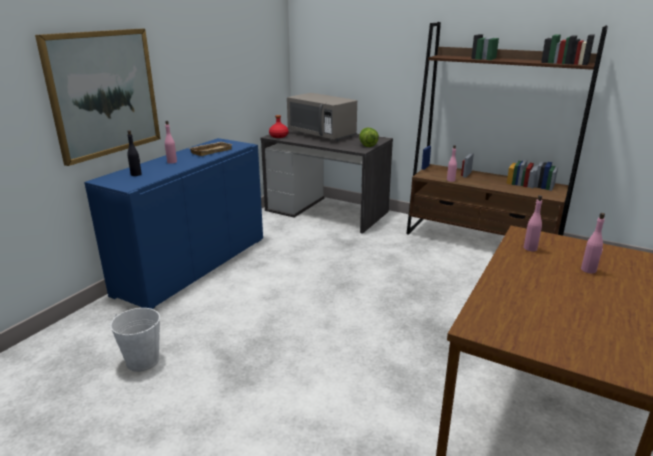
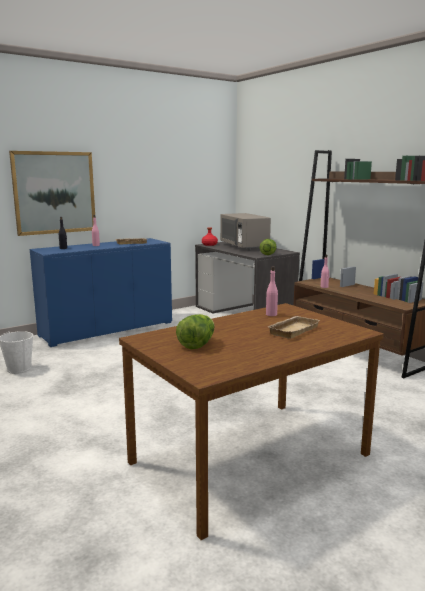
camera: 25 degrees right, 10 degrees down
(548, 321) = (197, 344): none -> lettuce
(588, 270) = (292, 330): pink bottle -> beige tray

